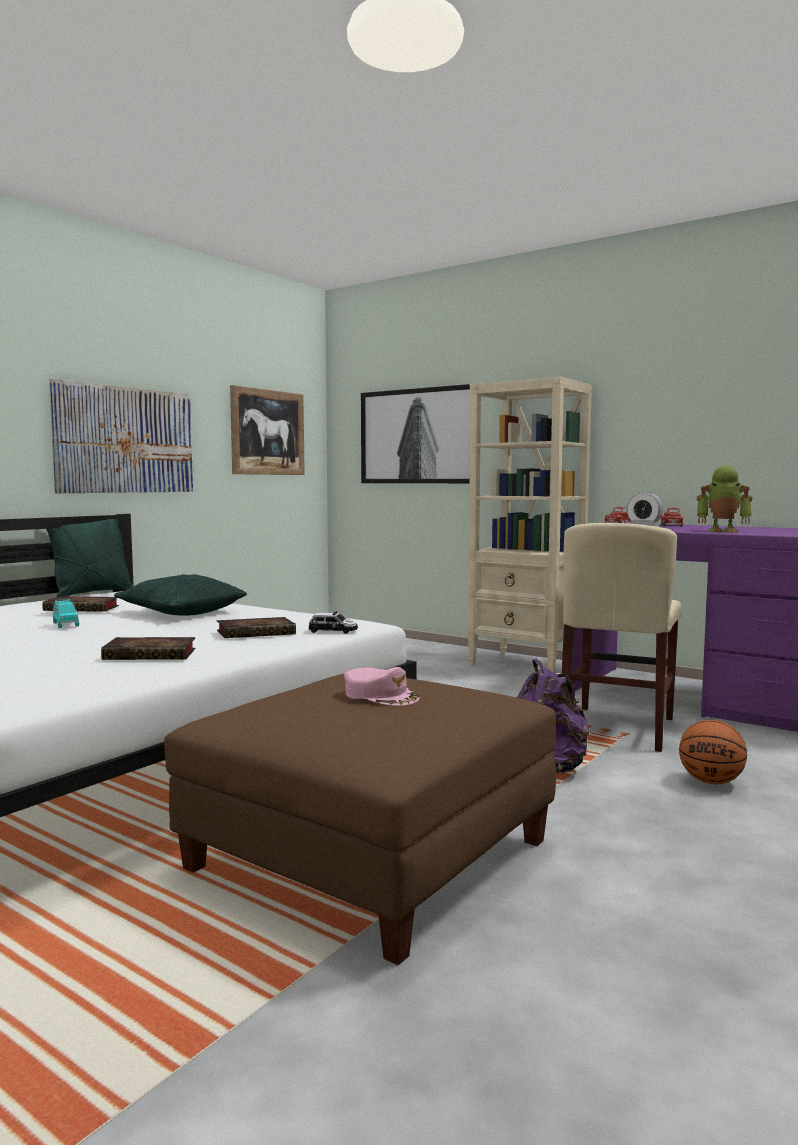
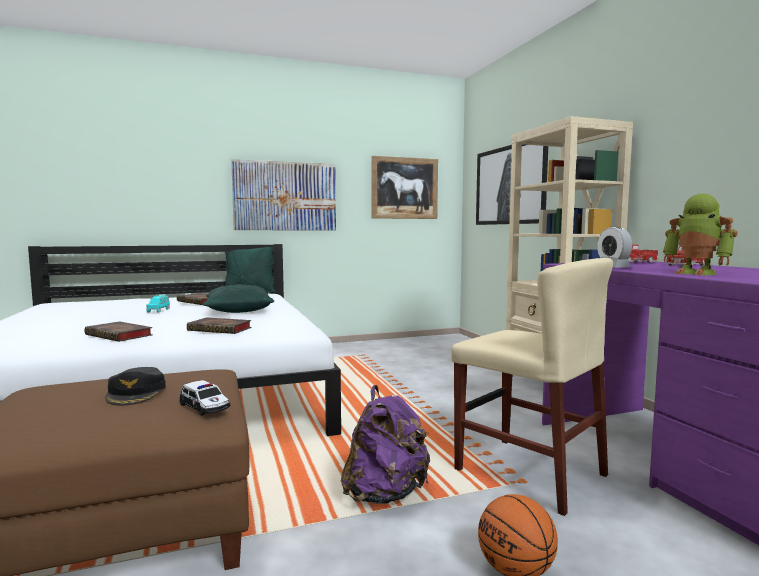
camera: 35 degrees right, 0 degrees up
(333, 631) = (265, 335): toy car -> toy car (205, 407)
(381, 695) = (136, 393): pink cap -> black cap
(618, 727) = (529, 472): beige chair -> beige chair turned 105 degrees counterclockwise

